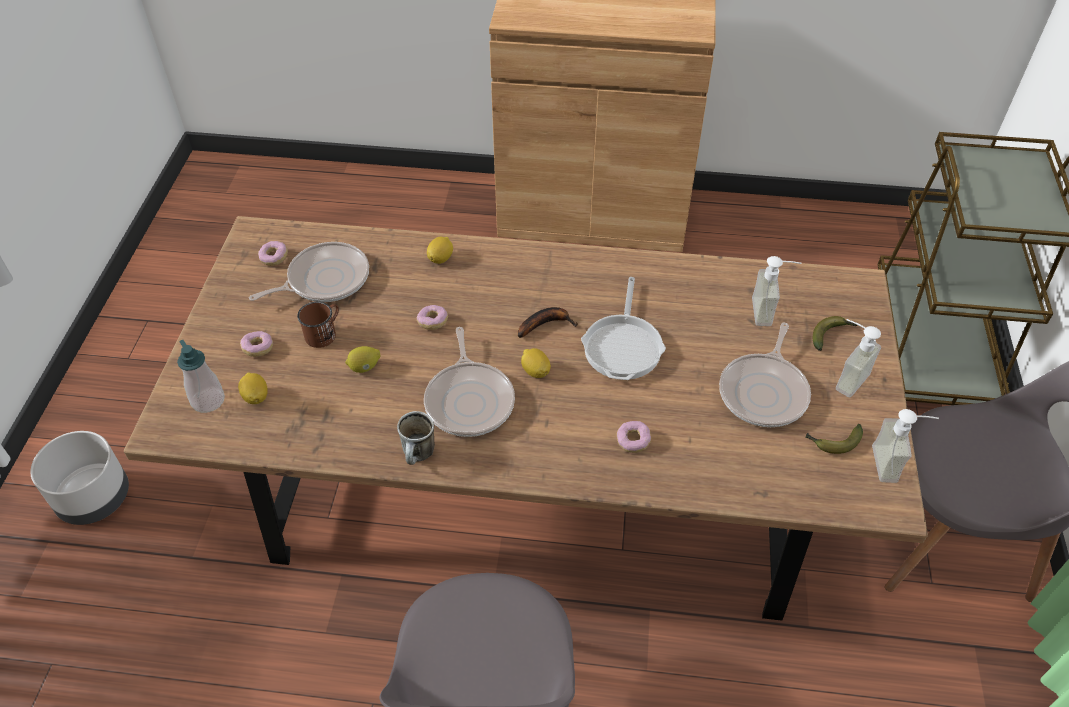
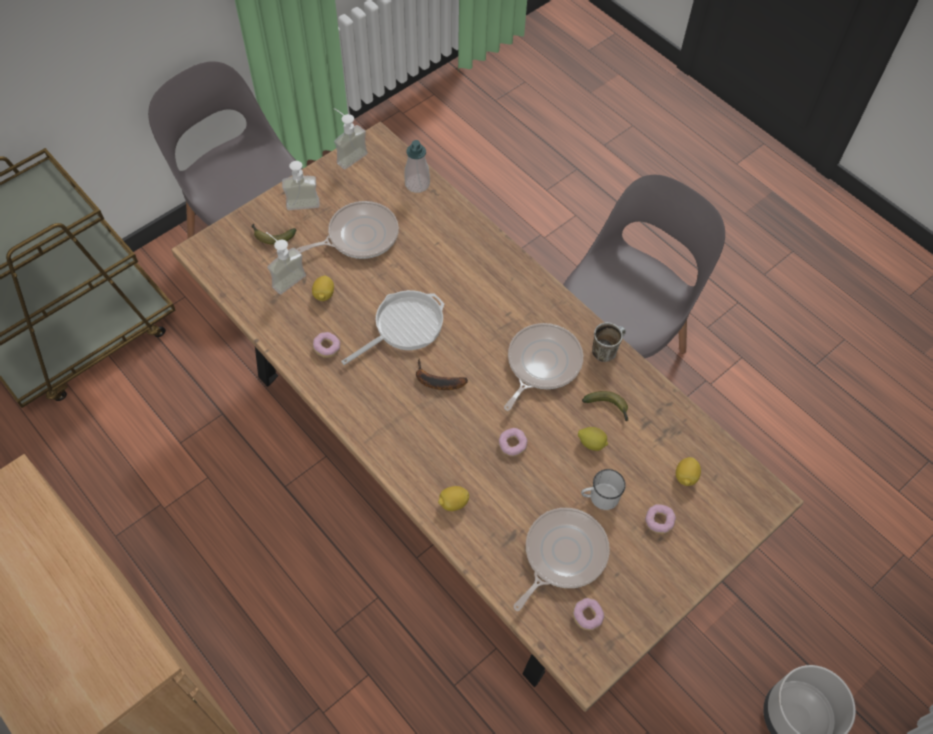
camera: 140 degrees left, 10 degrees up
(208, 400) = (722, 499): soap dispenser -> soap dispenser (417, 184)
(324, 280) = (562, 555): frying pan -> frying pan turned 120 degrees clockwise
(324, 333) = (599, 497): brown mug -> white mug
(535, 371) = (479, 352): lemon -> lemon (324, 294)
(633, 441) = (469, 266): donut -> donut (327, 348)
(833, 442) = (362, 185): banana -> banana (608, 408)

